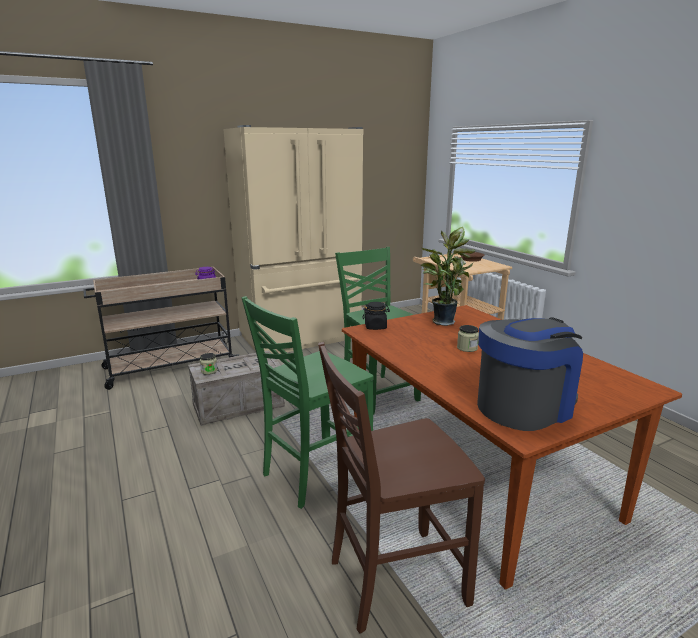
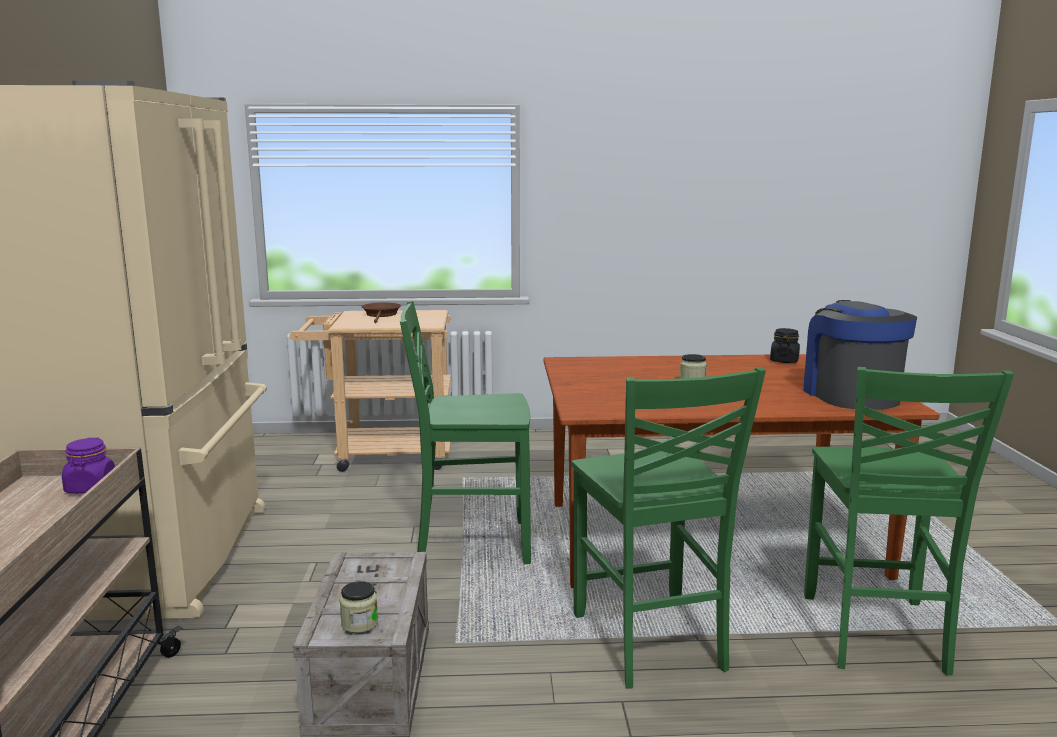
camera: 65 degrees left, 5 degrees down
(375, 327) = (580, 403): black jar -> black jar (784, 361)
(393, 579) = (875, 635): brown chair -> green chair
(443, 321) = (594, 375): potted plant -> none

